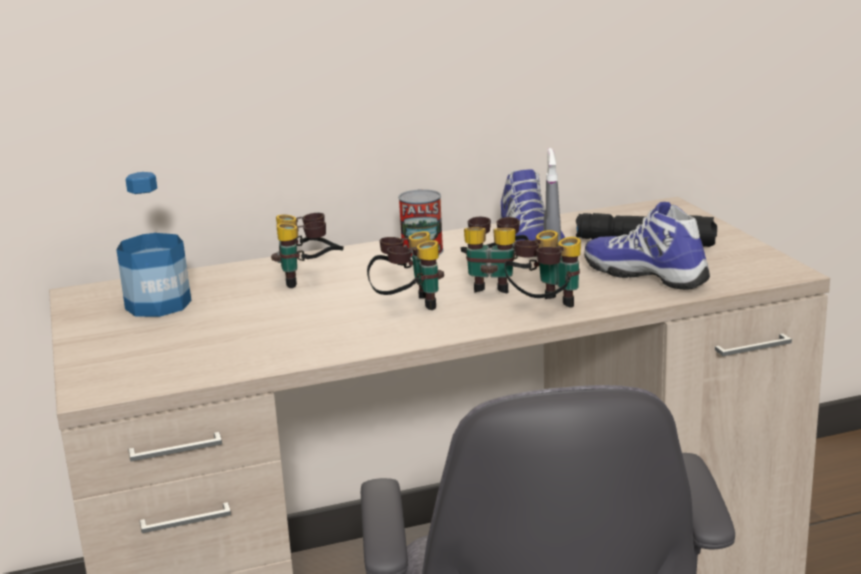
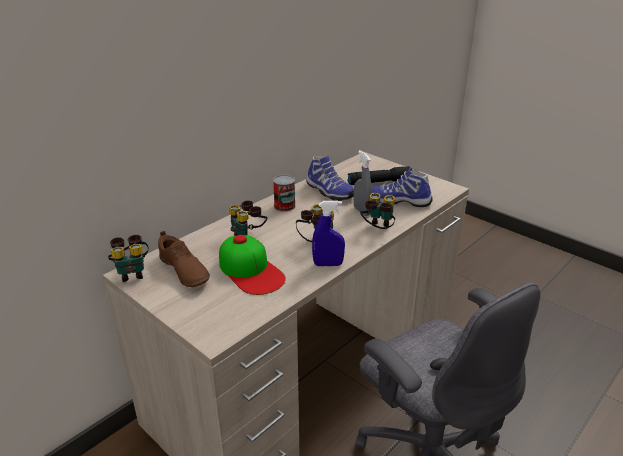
camera: 30 degrees left, 10 degrees up
(158, 304) = (183, 271): bottle -> brown shoe
(255, 322) = (251, 270): none -> cap
(389, 338) = (328, 264): none -> blue spray bottle
(494, 285) = (340, 221): binoculars -> binoculars (132, 273)

